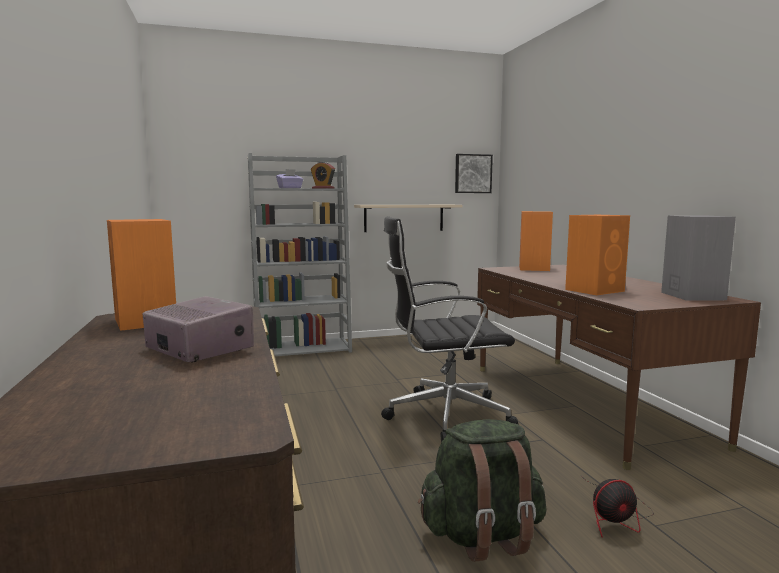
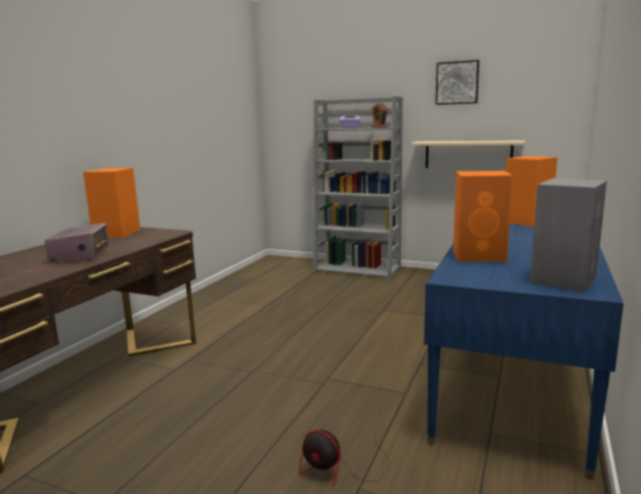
camera: 40 degrees right, 5 degrees up
(444, 415) = (364, 348): black office chair -> none
(472, 173) = (555, 105): picture -> picture (457, 83)
(482, 535) = (233, 434): green backpack -> none
(583, 402) = (515, 377): brown desk -> blue desk

